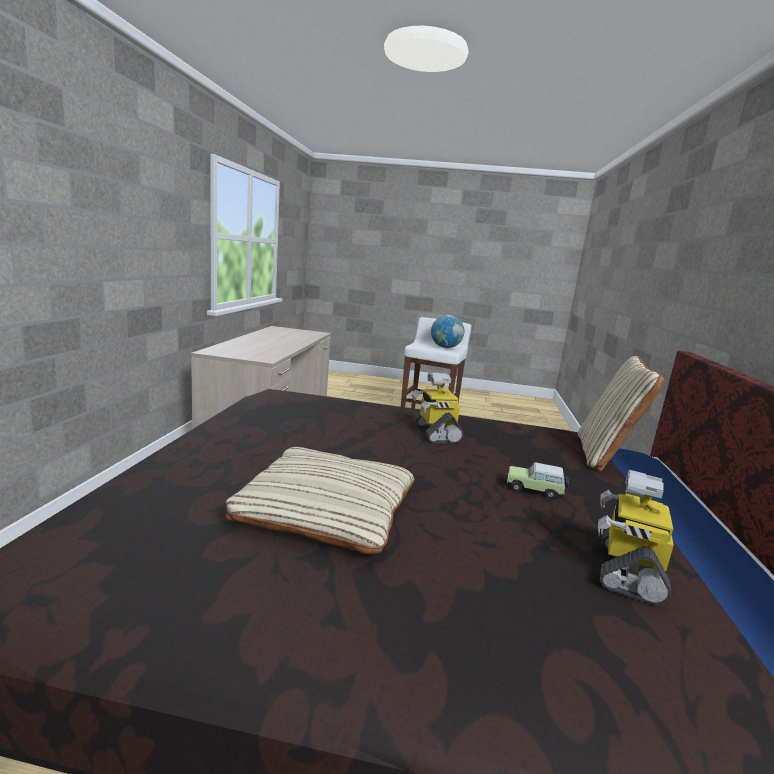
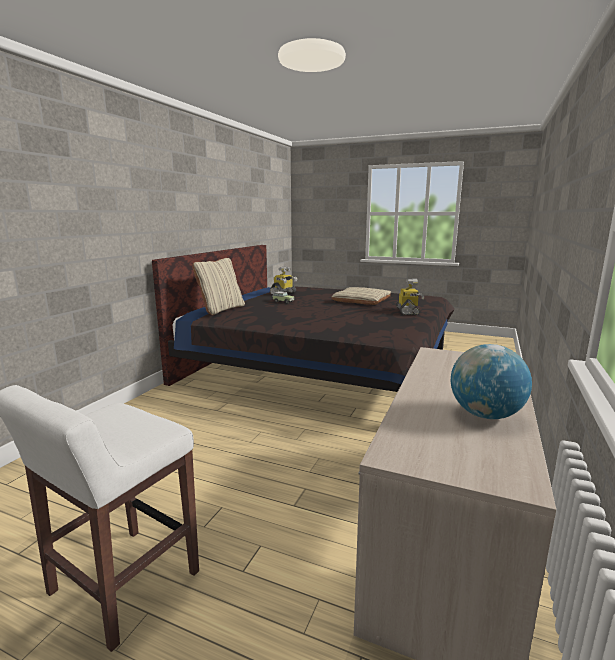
camera: 165 degrees left, 0 degrees up
(435, 432) = (302, 316): toy robot -> toy robot (408, 311)
(445, 347) = (102, 423): globe -> globe (485, 415)

